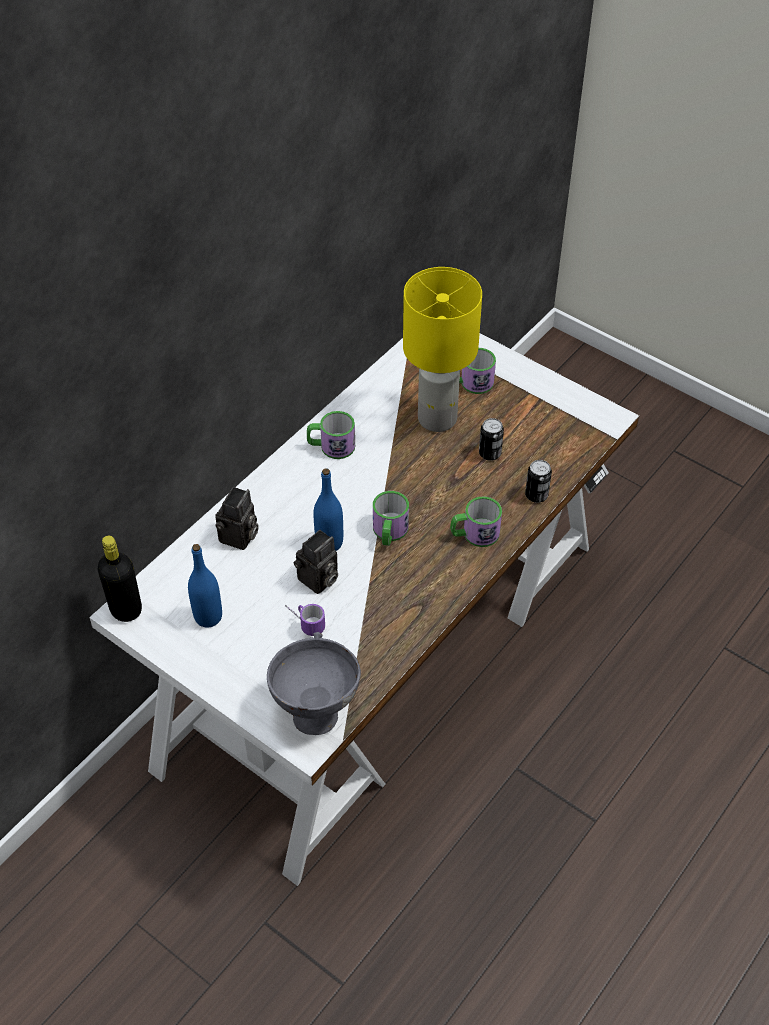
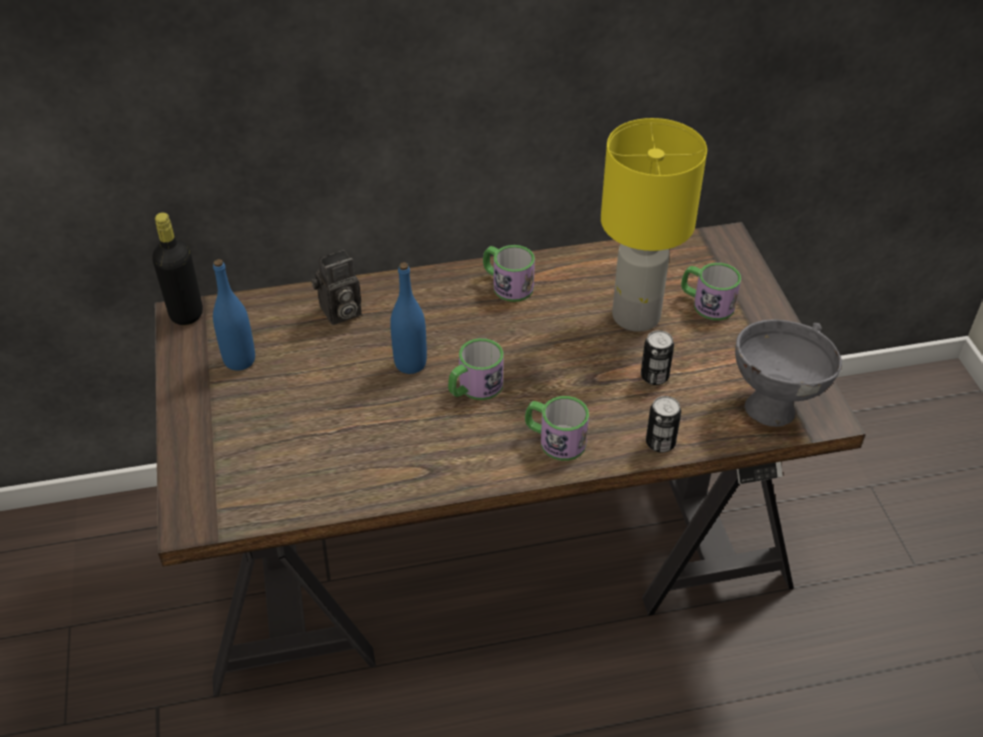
camera: 40 degrees right, 5 degrees down
(303, 622) = (309, 415): mug -> none
(316, 709) = (231, 497): grey bowl -> grey bowl (775, 404)
(318, 581) = (363, 389): camera -> none
(380, 651) = (490, 546): white desk -> brown desk

